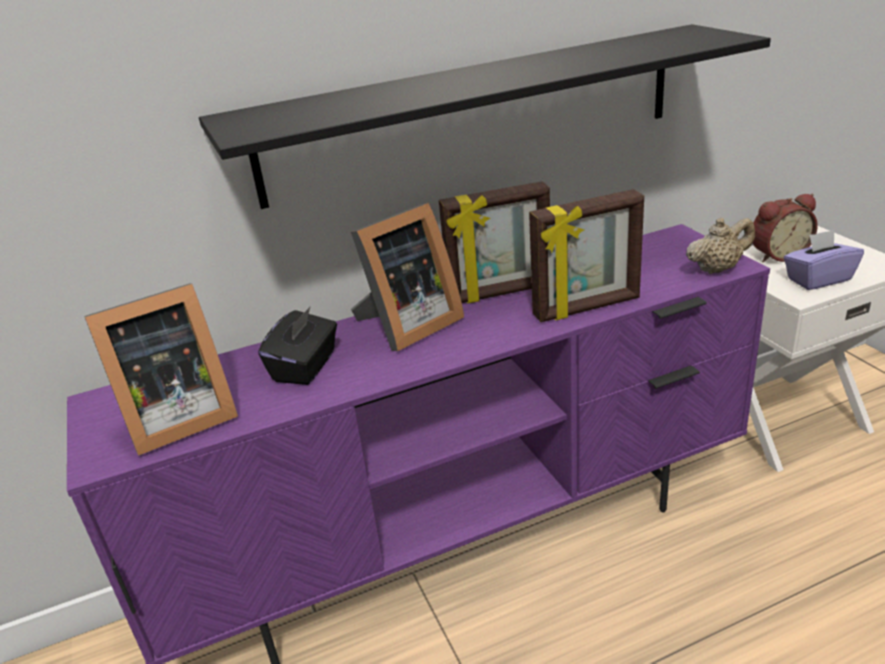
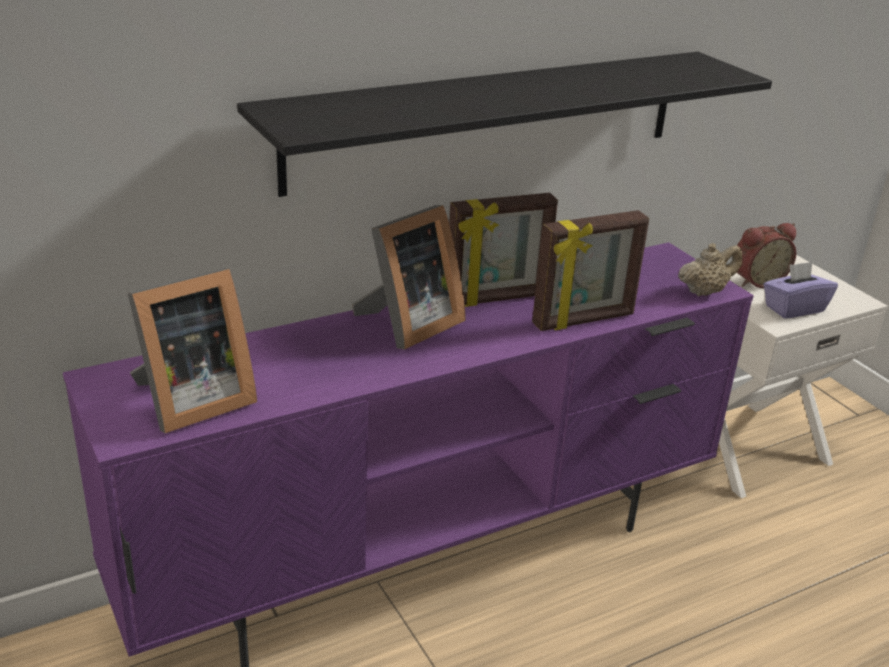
camera: 10 degrees left, 0 degrees up
(306, 367) = (312, 358): black tissue box -> none

